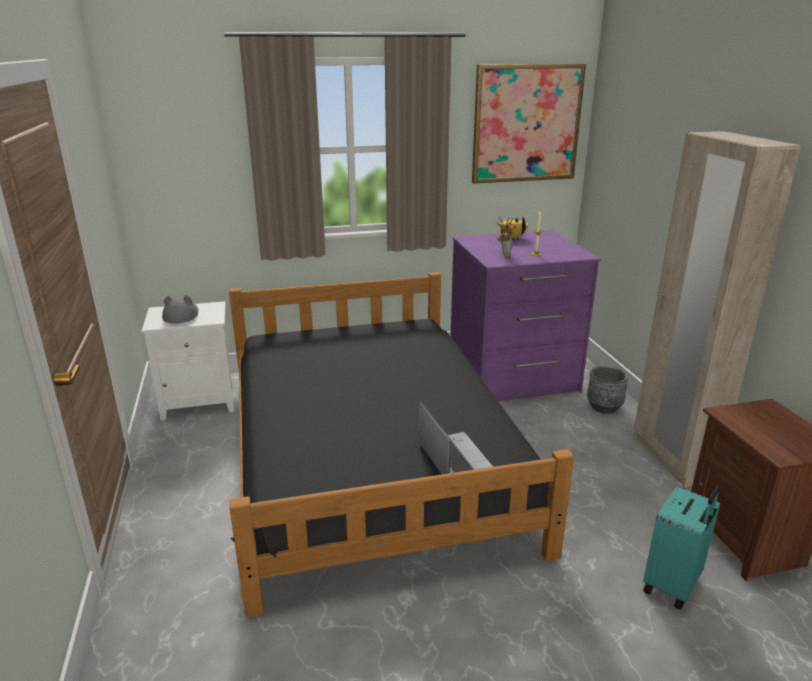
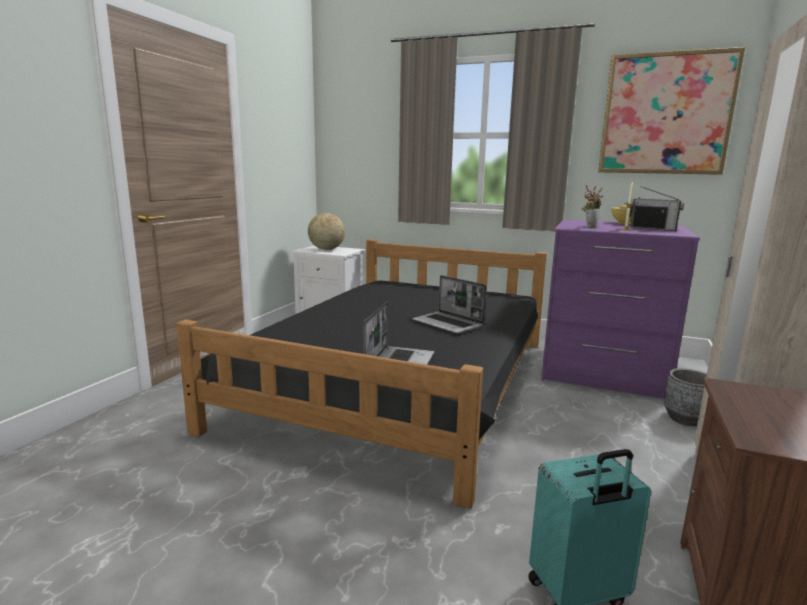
camera: 35 degrees right, 10 degrees down
(181, 315) = (326, 249): grey hat -> globe
(421, 388) = (448, 324): none -> laptop
(550, 247) = (653, 229): none -> radio

